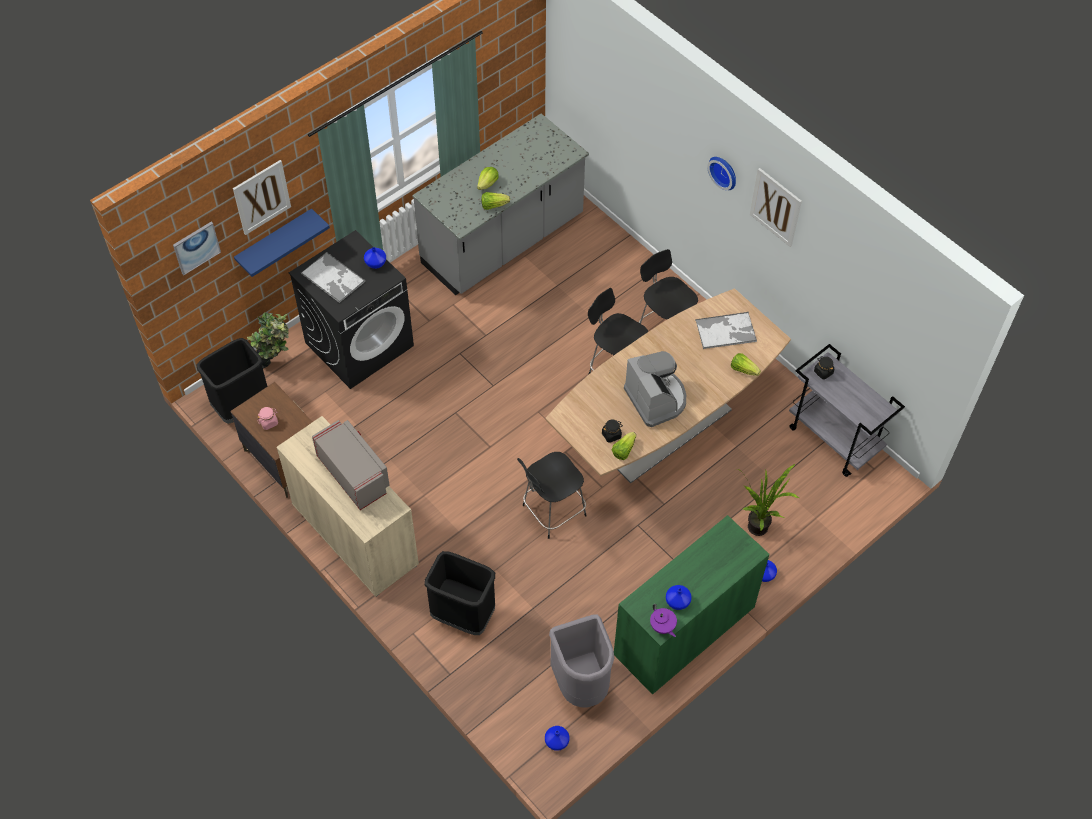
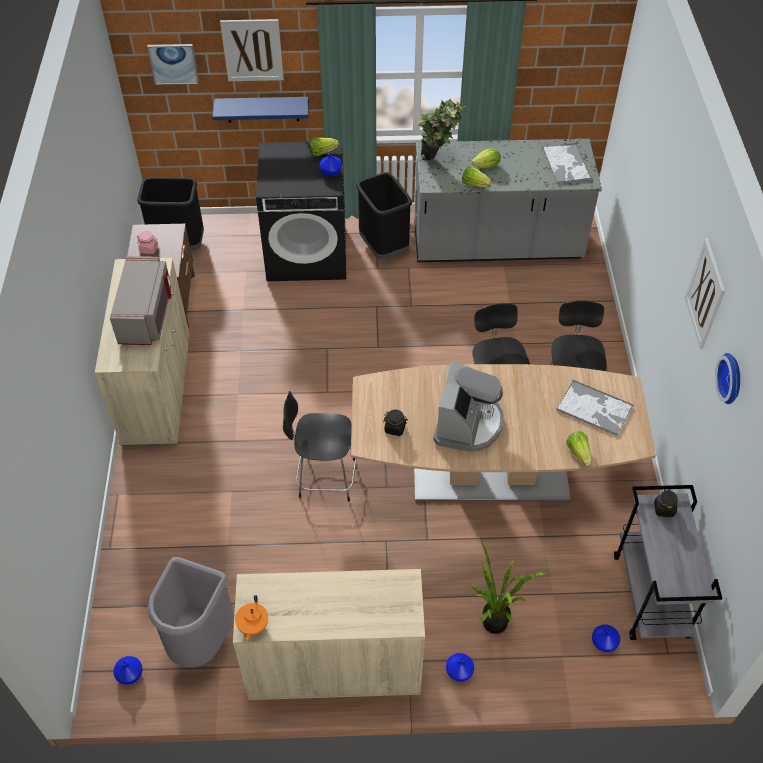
camera: 40 degrees right, 5 degrees down
(276, 363) = (234, 231): potted plant -> potted plant (438, 162)
(333, 278) = (287, 165): tray -> tray (566, 164)
(462, 615) = (168, 509): black trash can -> black trash can (383, 247)
(623, 450) = (392, 448): lettuce -> lettuce (322, 152)
(662, 626) = (252, 626): purple teapot -> orange teapot
(677, 601) = (291, 613): blue vase -> blue vase (604, 642)
(684, 631) = (334, 665): green cabinet -> beige cabinet
(724, 171) = (684, 238): wall clock -> wall clock (732, 378)

